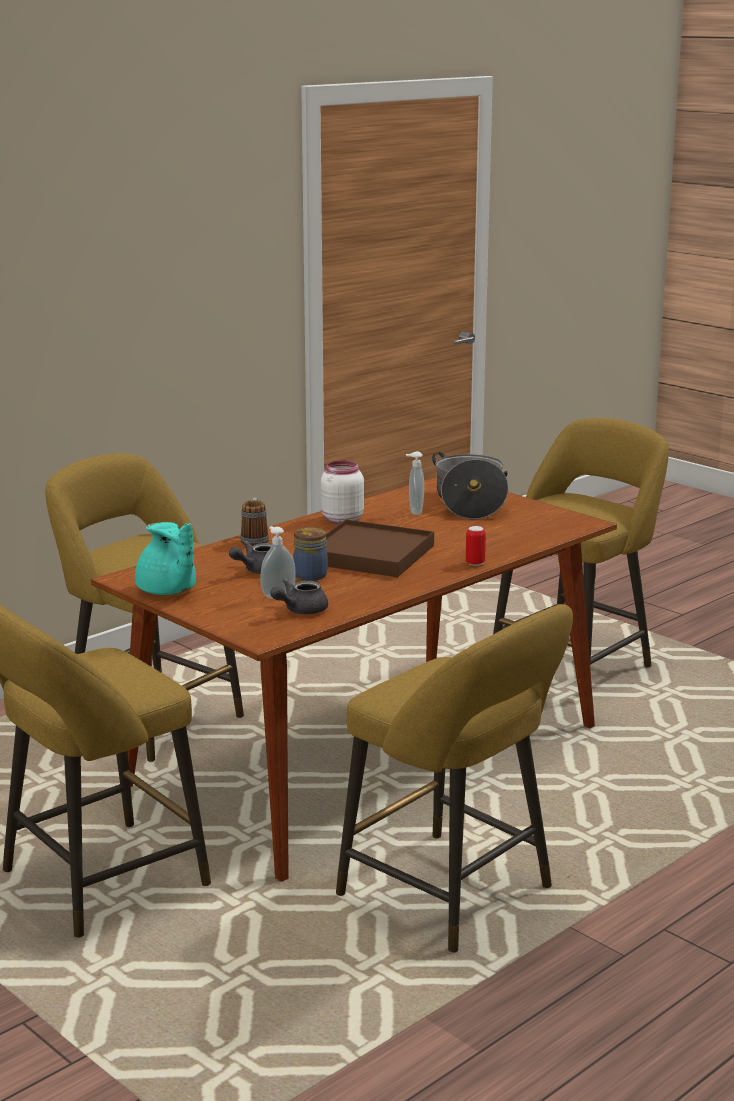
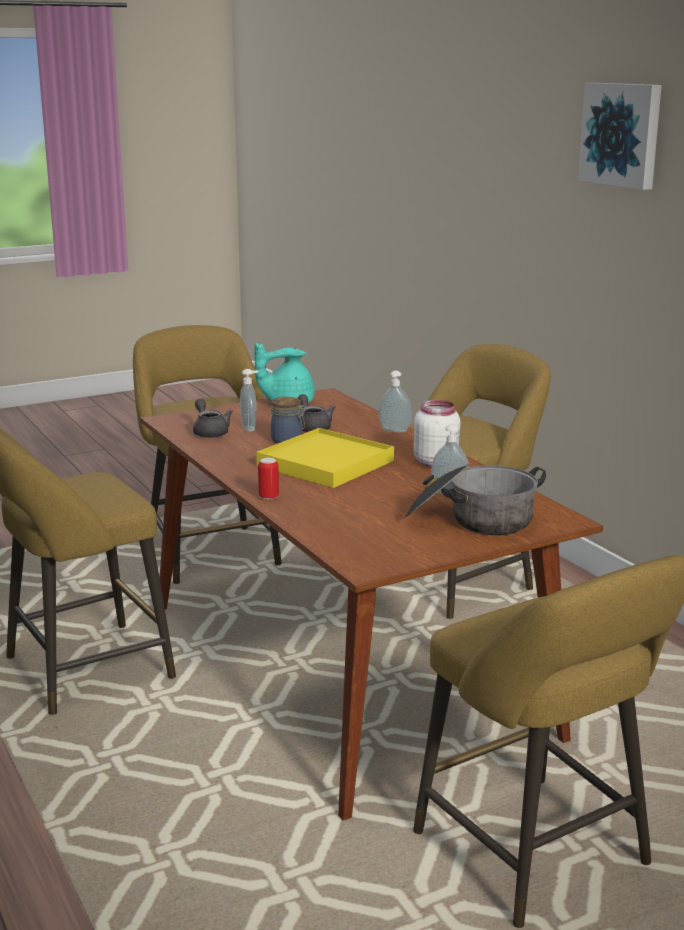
camera: 105 degrees right, 0 degrees up
(77, 213) = (622, 134): none -> picture
(255, 539) = (394, 431): mug -> soap dispenser
(370, 554) = (325, 463): brown tray -> yellow tray

